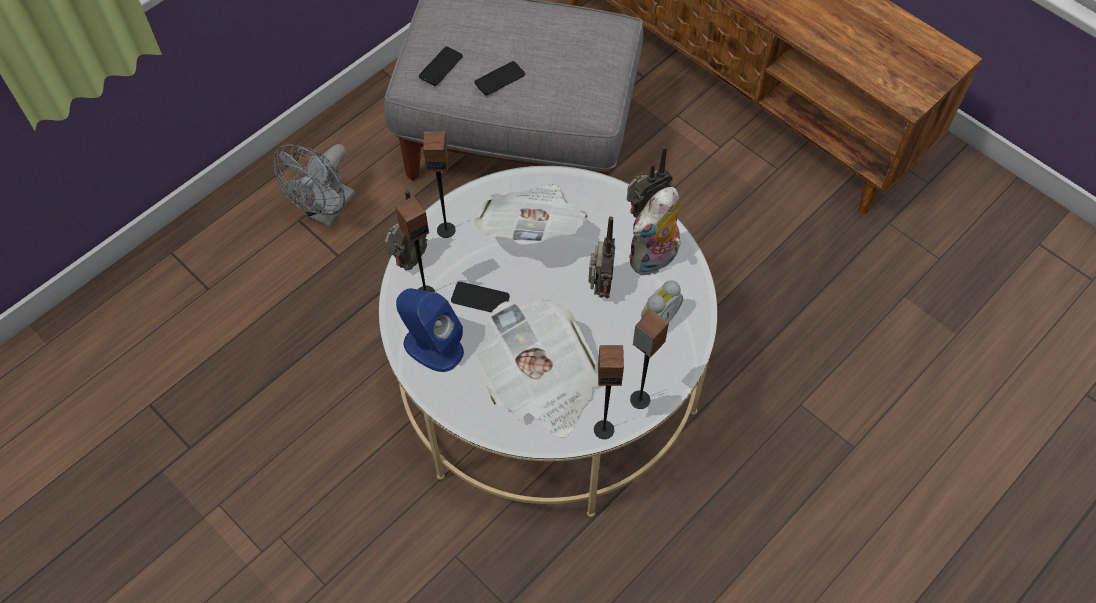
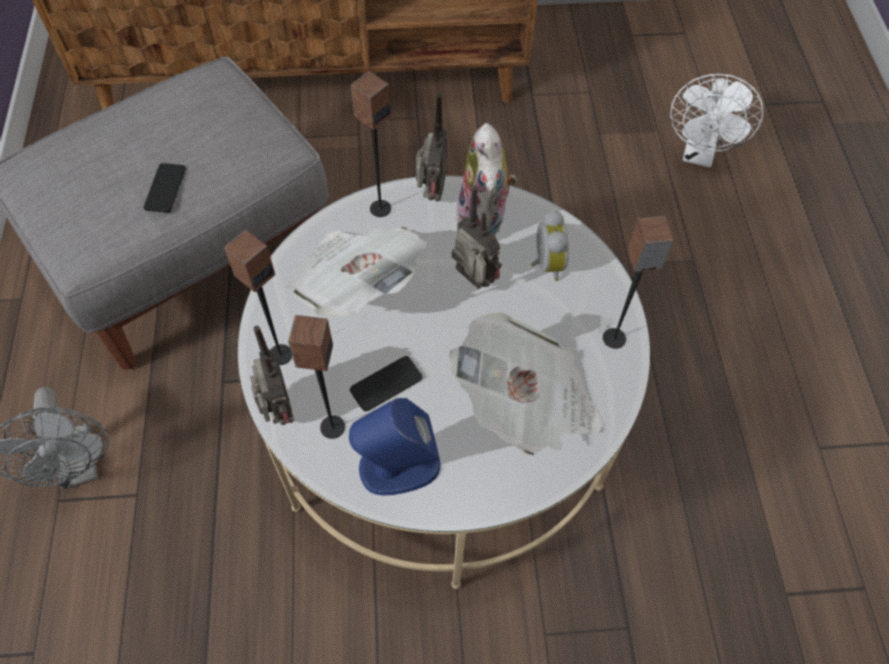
camera: 50 degrees left, 0 degrees up
(440, 66) = (93, 221): phone -> none
(604, 429) = (619, 389): speaker -> speaker (380, 208)
(967, 380) = (699, 154): none -> white fan

